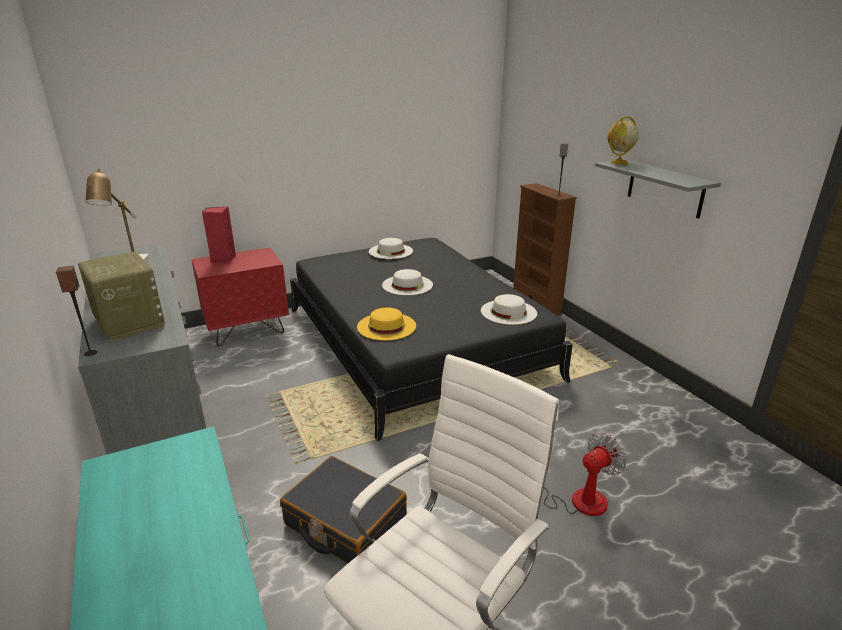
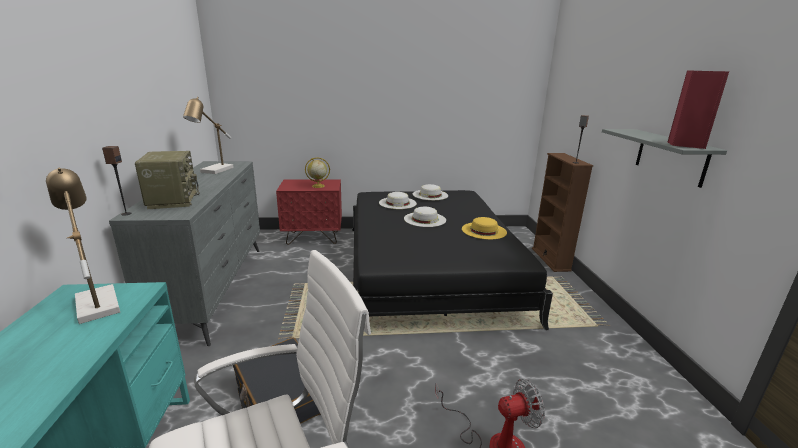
camera: 20 degrees right, 5 degrees down
(156, 469) = (95, 302): none -> table lamp
(223, 259) = (302, 182): red speaker -> red speaker (685, 145)
(386, 326) = (385, 245): yellow hat -> yellow hat (484, 230)
(508, 312) = (496, 253): white hat -> white hat (397, 203)
(619, 163) = (626, 130): globe -> globe (318, 186)

